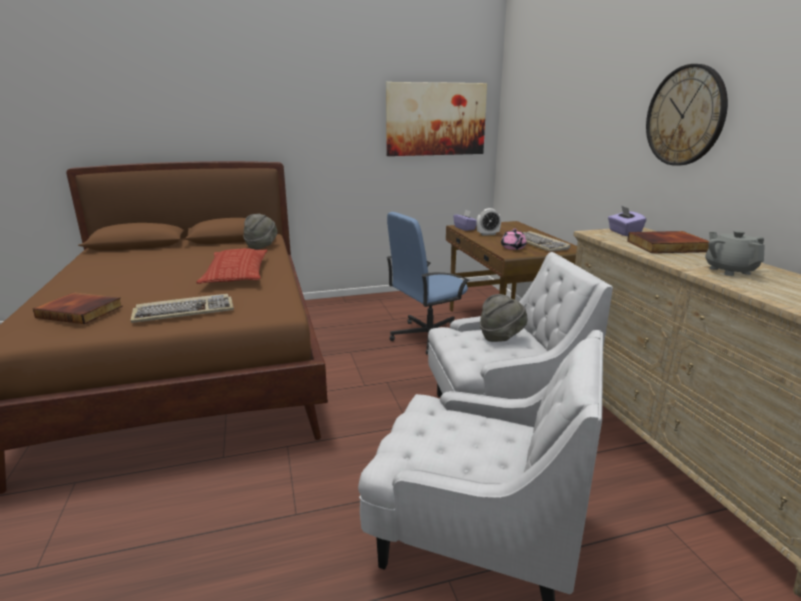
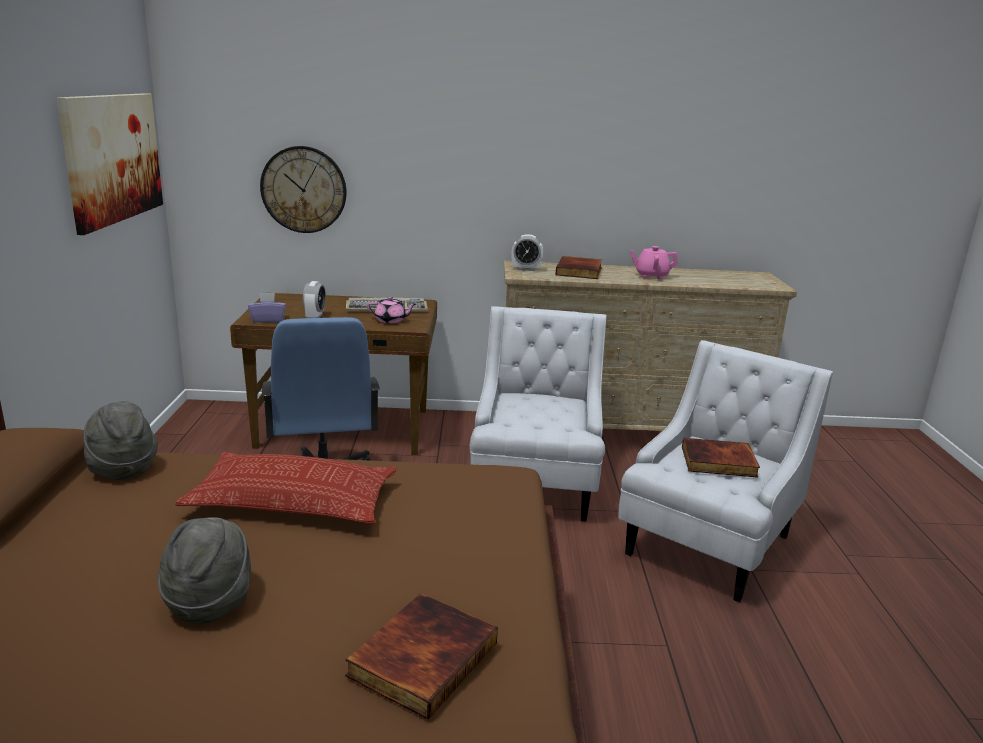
camera: 75 degrees left, 0 degrees up
(185, 311) = (472, 547): keyboard -> none
(462, 439) = (718, 462): none -> book
(501, 337) = (534, 405): grey hat -> grey hat (209, 601)
(624, 233) = (526, 269): purple tissue box -> alarm clock
(685, 116) = (537, 155): wall clock -> wall clock (304, 189)
(729, 270) = (651, 276): grey teapot -> pink teapot

